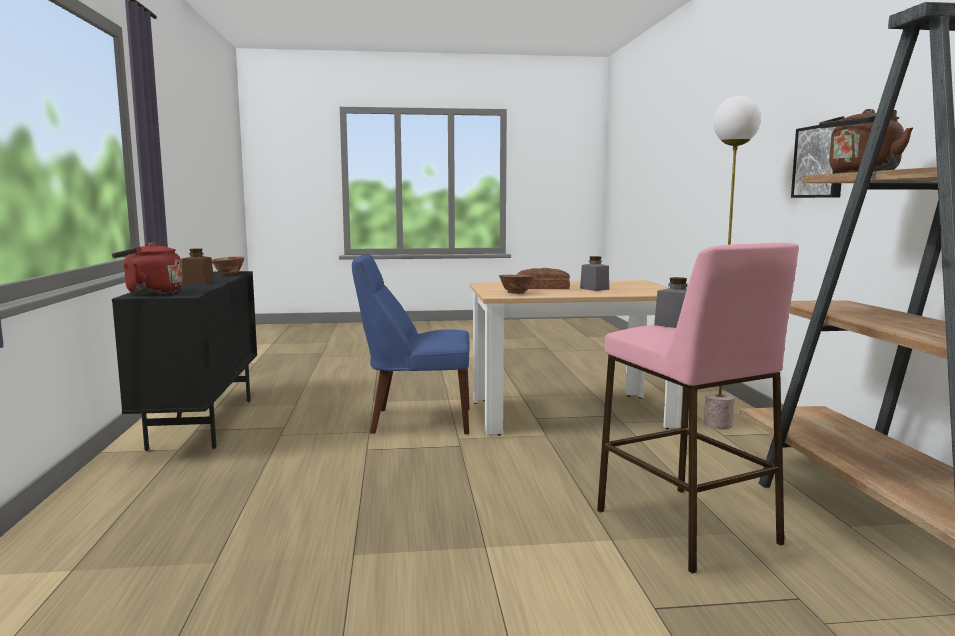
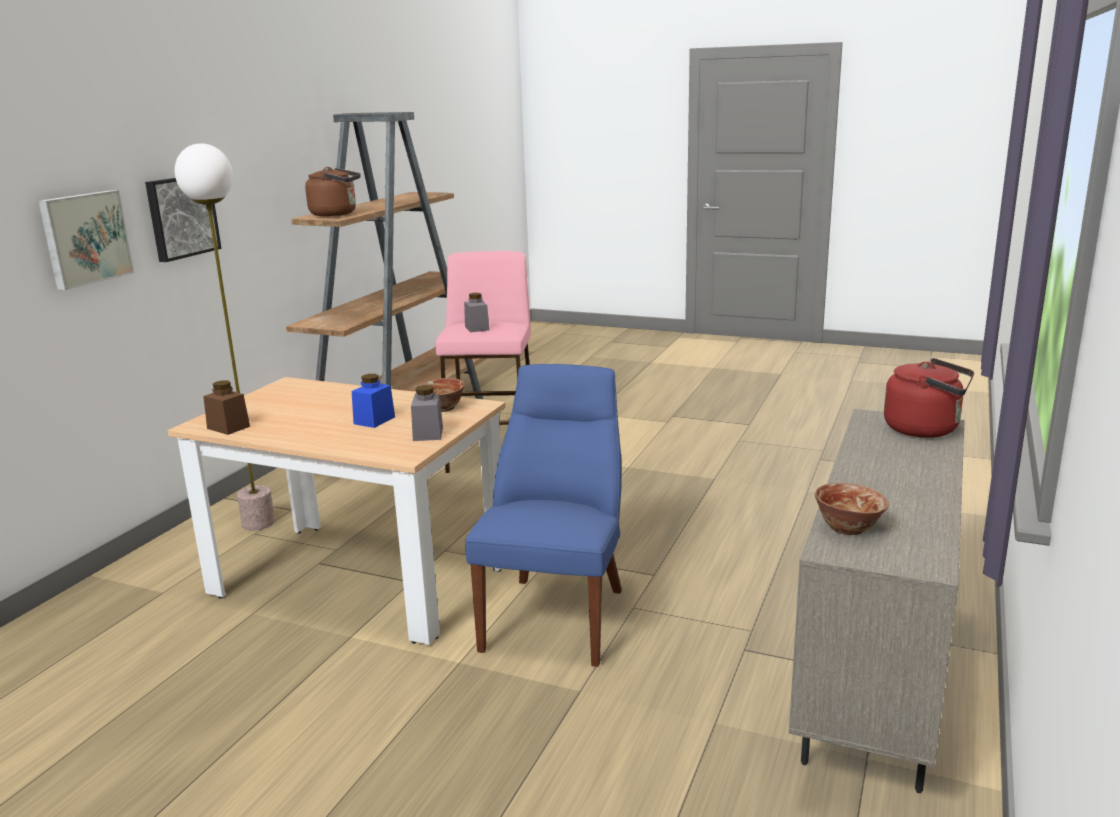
camera: 150 degrees left, 10 degrees up
(198, 282) = (885, 473): brown jar -> brown jar (228, 427)
(203, 423) = (873, 696): black cabinet -> beige cabinet
(416, 421) = (557, 615): blue chair -> blue chair turned 105 degrees counterclockwise
(543, 288) = (374, 420): bread -> blue jar
(594, 289) = (327, 407): grey jar -> grey jar (428, 434)
(764, 169) = (84, 238): none -> picture

